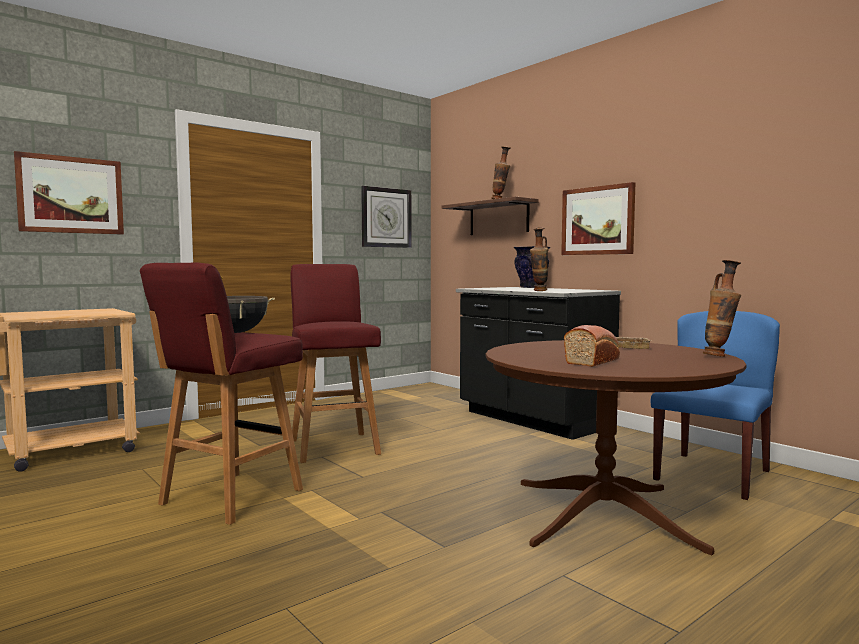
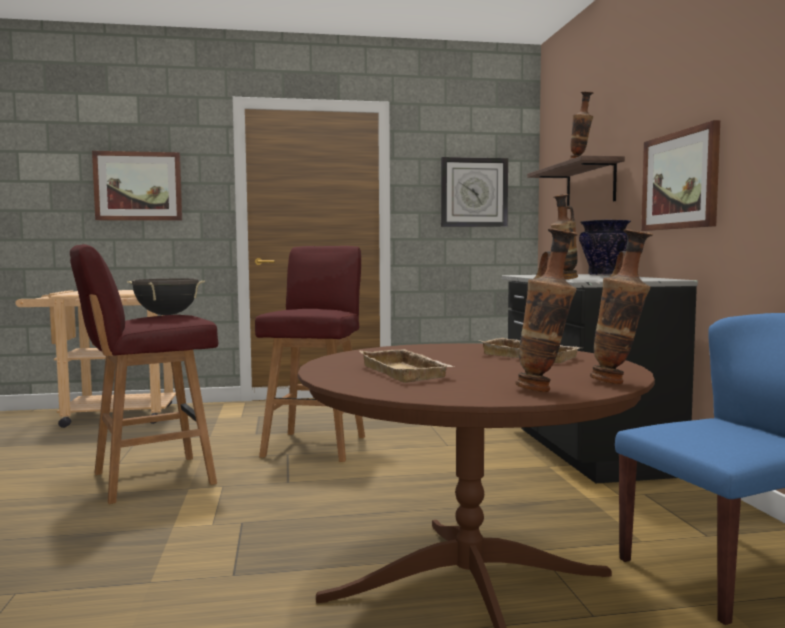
camera: 30 degrees right, 0 degrees up
(593, 361) = (407, 372): bread -> beige tray
(706, 363) = (545, 390): none -> vase

